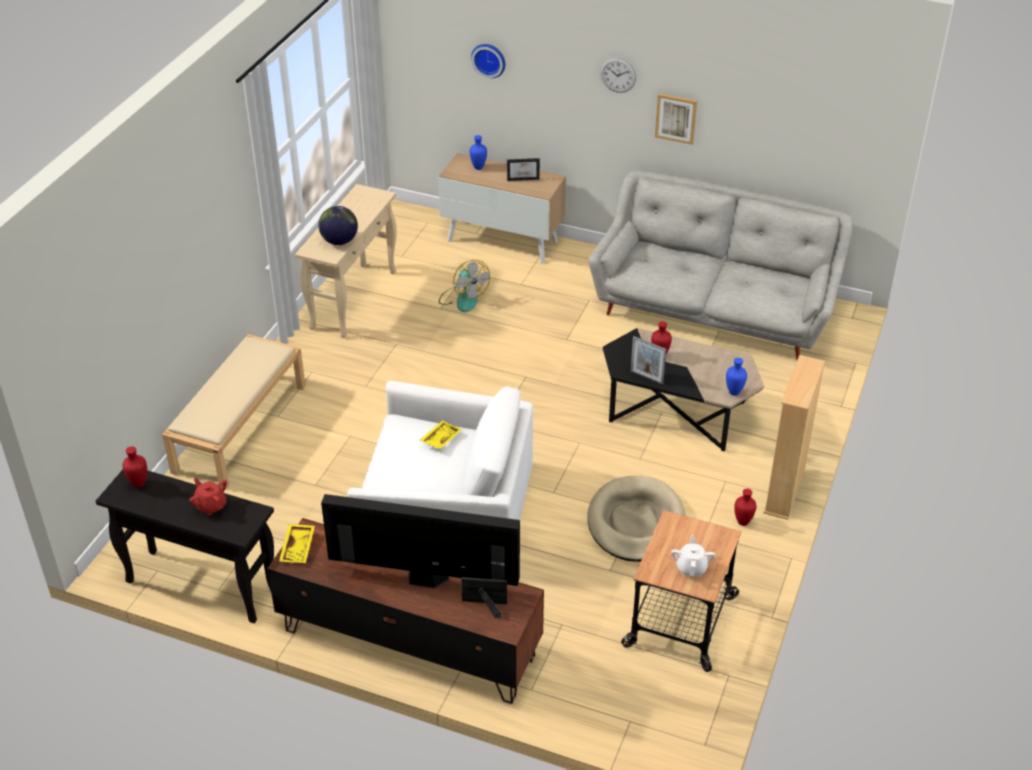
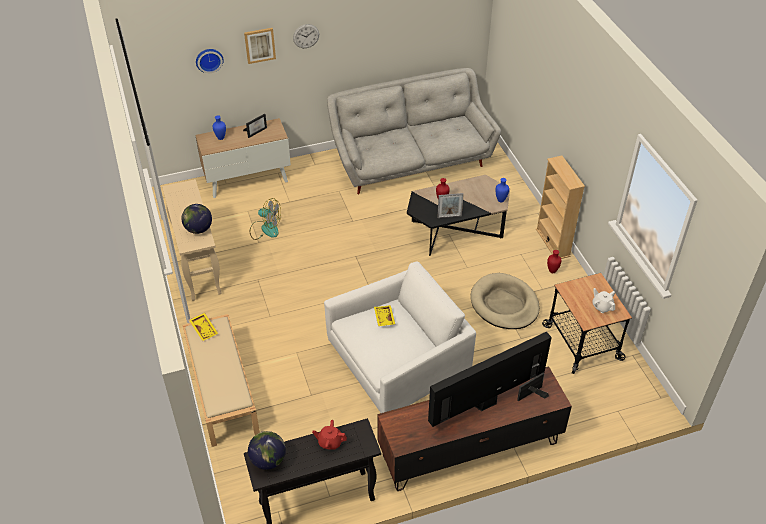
camera: 40 degrees left, 5 degrees up
(138, 484) = (268, 460): red vase -> globe
(298, 548) = (397, 433): yellow tray -> yellow tray (204, 329)
(676, 118) = (349, 50): picture -> picture (259, 45)

